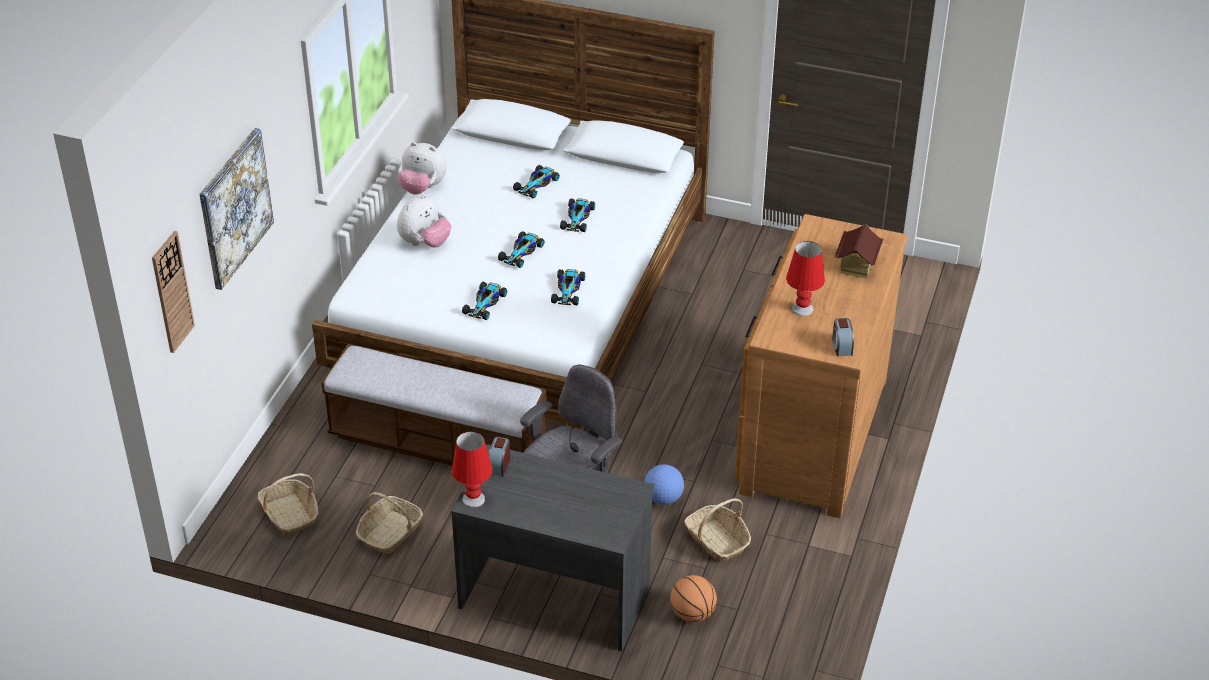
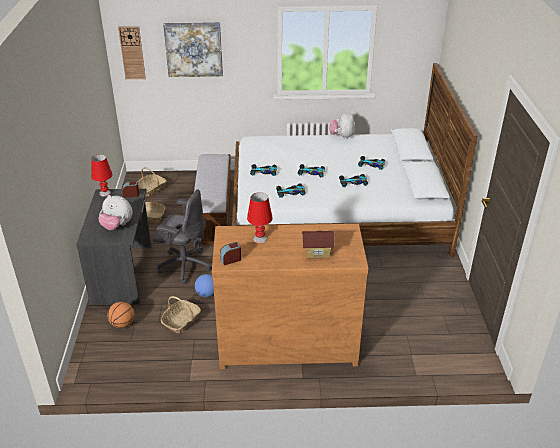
camera: 70 degrees right, 5 degrees down
(424, 243) = (299, 146): plush toy -> plush toy (117, 226)

